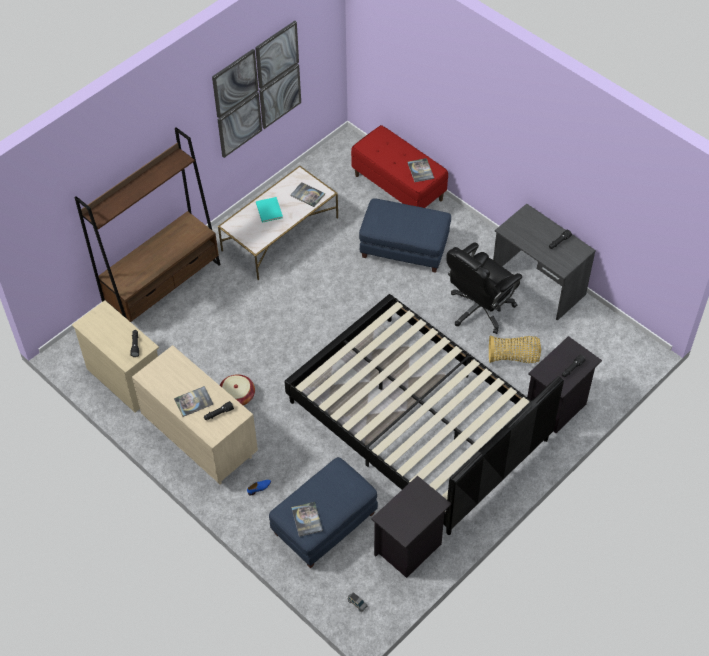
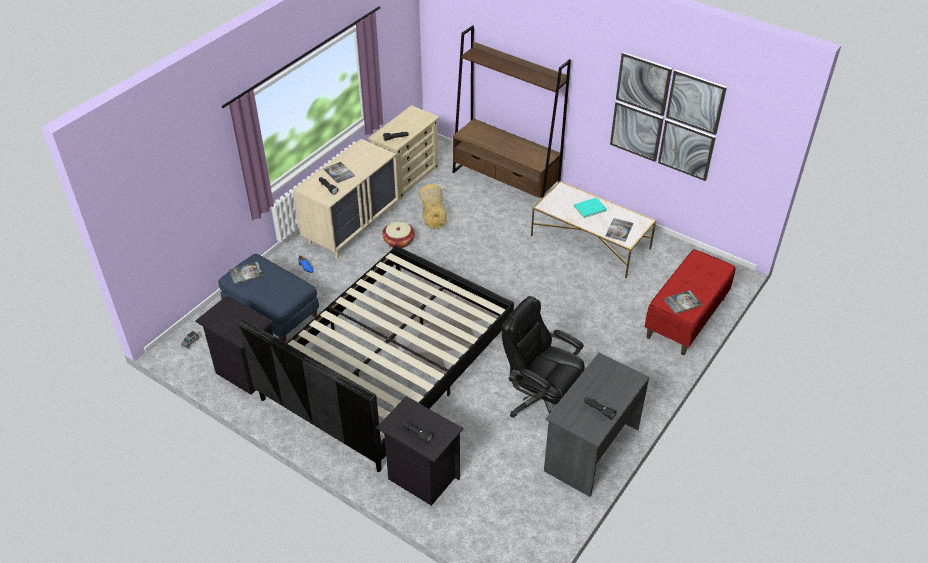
camera: 80 degrees right, 10 degrees down
(405, 248) = (604, 331): blue ottoman -> none
(514, 357) = (483, 434): basket -> basket (433, 217)

